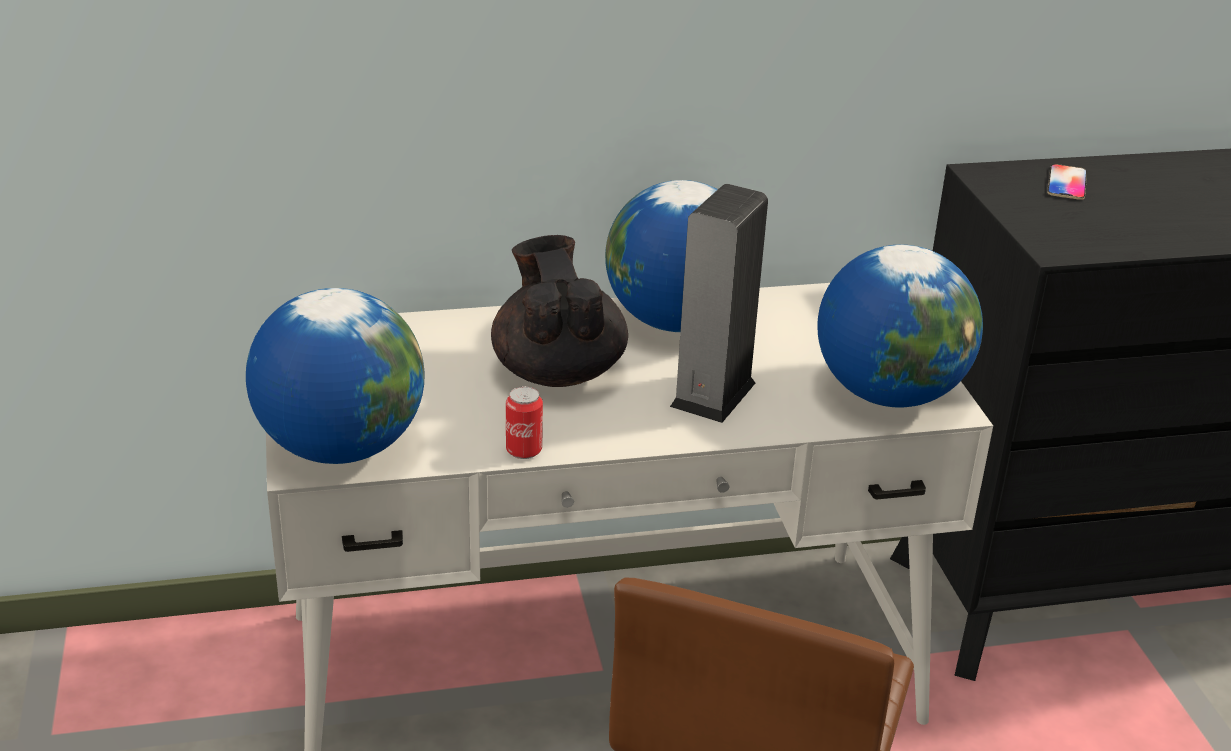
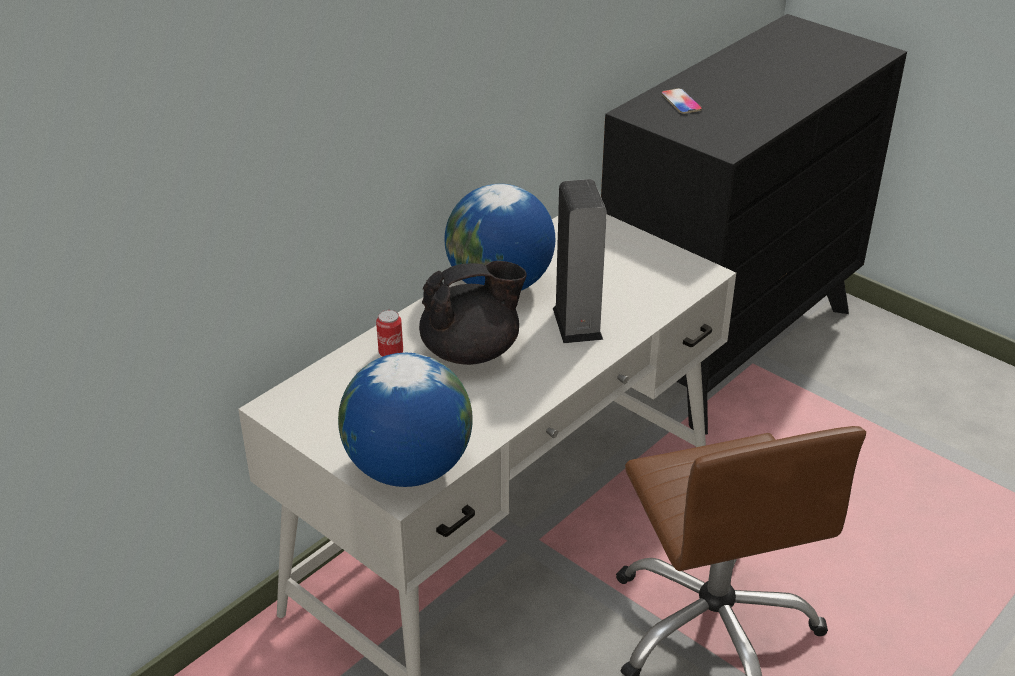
camera: 35 degrees left, 5 degrees up
(524, 450) = (518, 413): can -> can (391, 352)
(557, 371) = (472, 351): black teapot -> black teapot turned 120 degrees clockwise
(889, 394) = (666, 278): globe -> none

